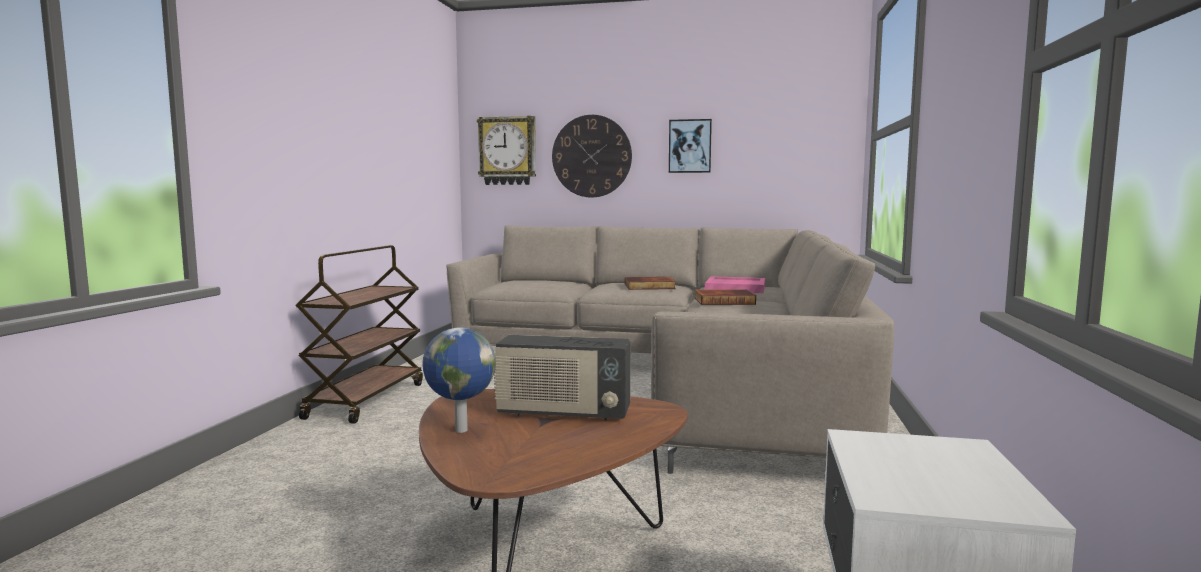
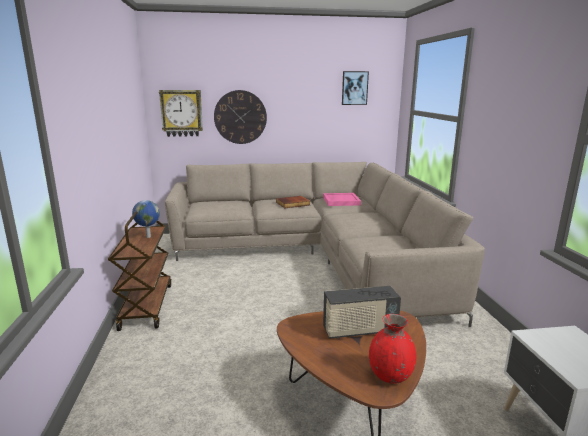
camera: 20 degrees left, 10 degrees up
(459, 430) = (323, 357): globe -> globe (148, 237)
(536, 462) = (390, 376): none -> red vase
(690, 146) = (302, 111): picture -> picture (354, 88)
(724, 301) = (349, 216): book -> none

